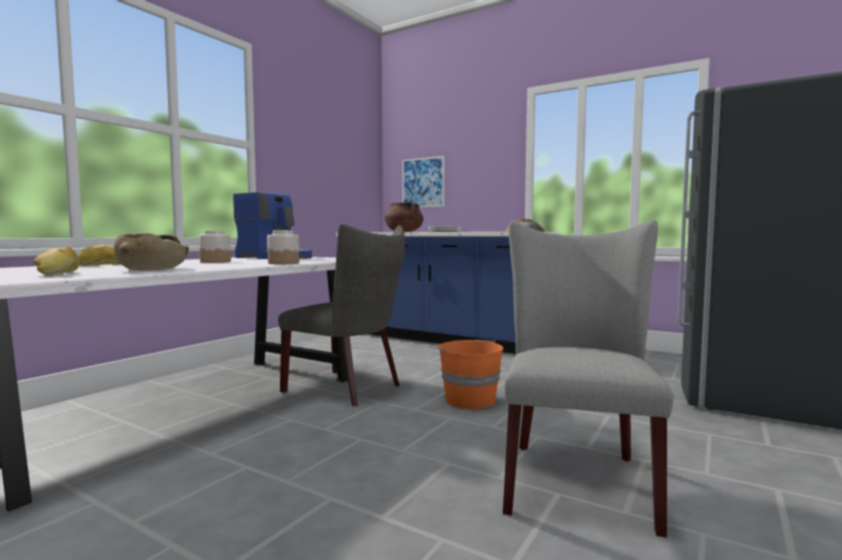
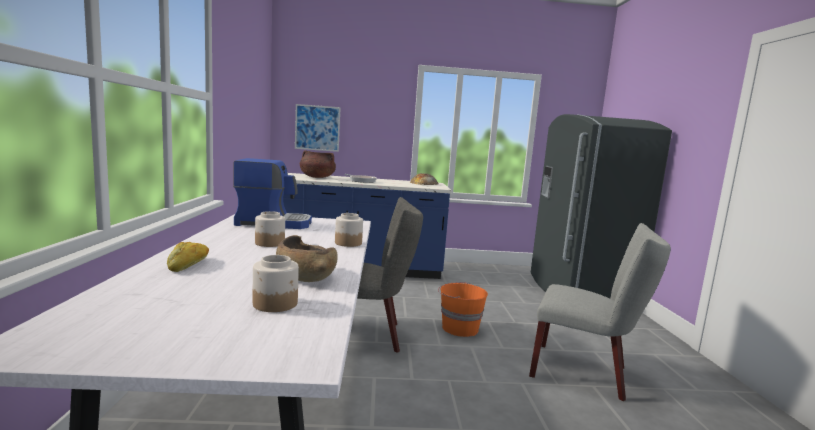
camera: 35 degrees left, 5 degrees up
(58, 274) = (276, 304): bread -> jar
(575, 477) = (585, 372): grey chair -> grey chair turned 135 degrees clockwise

